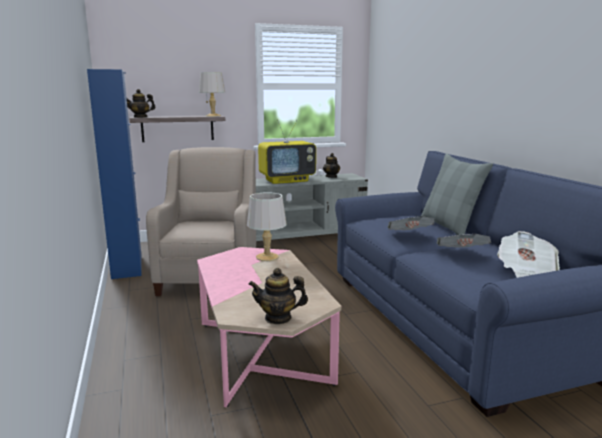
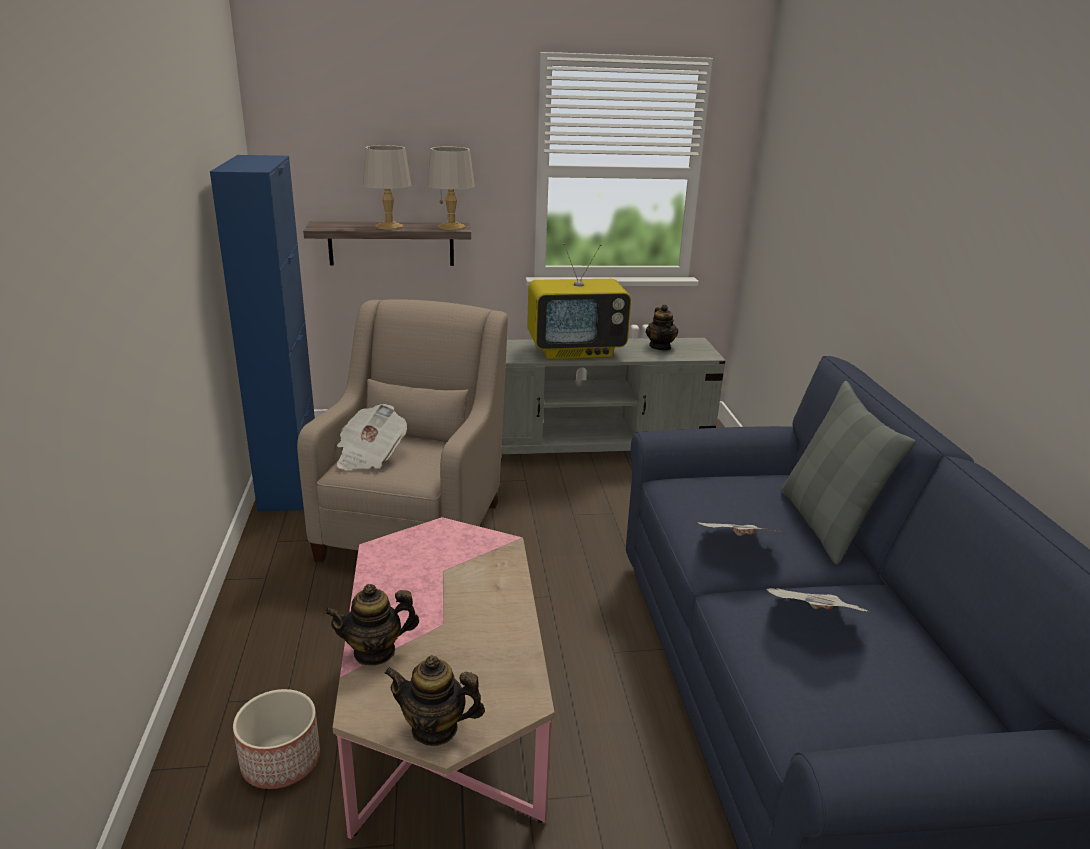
camera: 10 degrees right, 10 degrees up
(140, 117) = (324, 226): teapot -> teapot (375, 651)
(168, 381) = (280, 761): none -> planter
(267, 257) = (476, 554): grey table lamp -> grey table lamp (388, 226)
(526, 273) = (916, 698): newspaper -> newspaper (369, 456)

